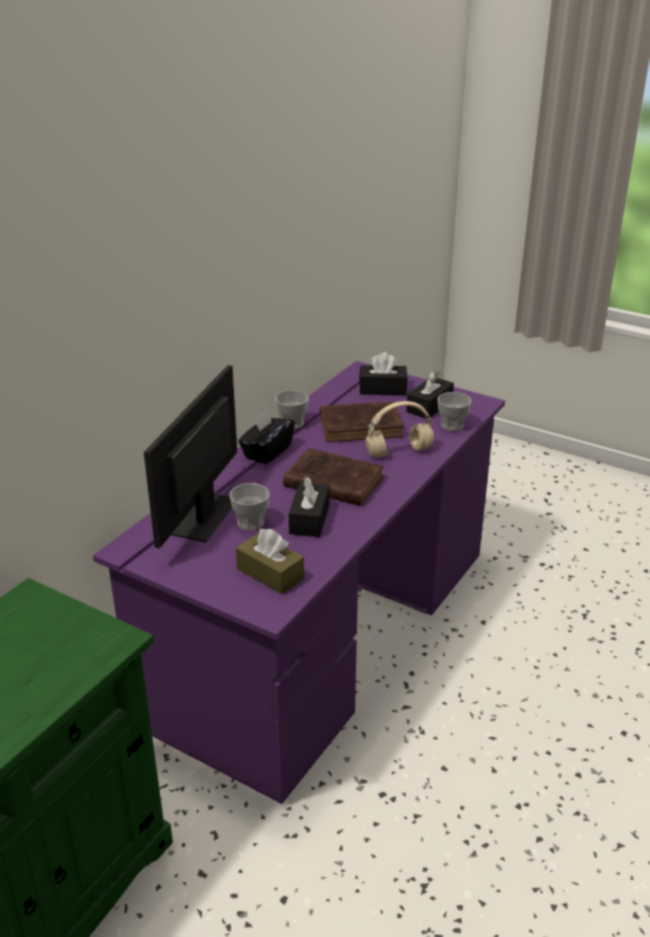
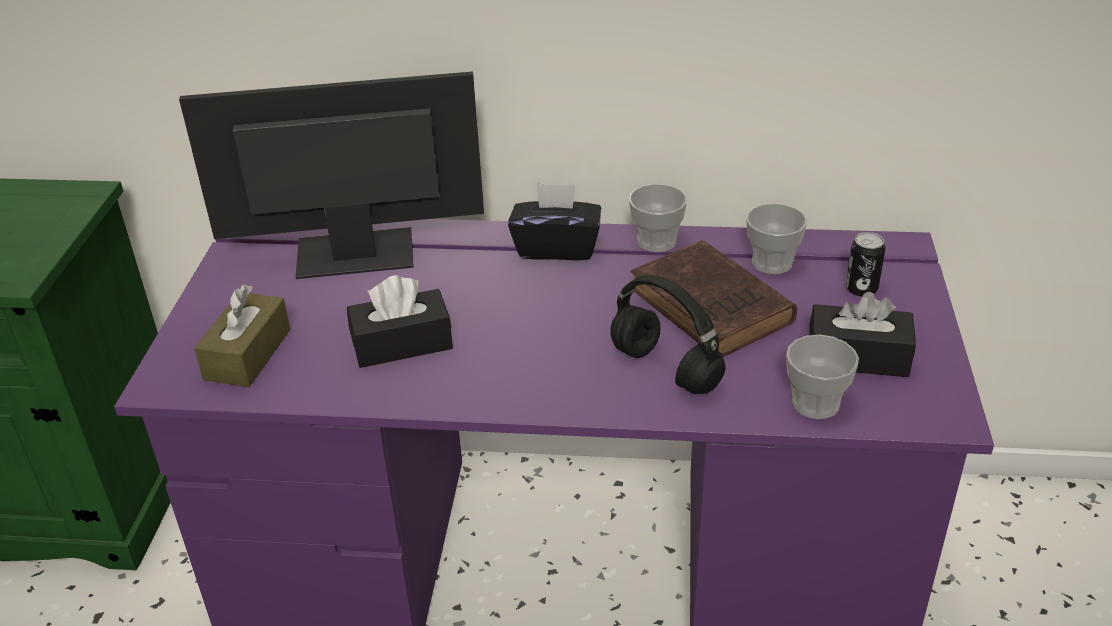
camera: 65 degrees right, 5 degrees up
(251, 522) = (362, 297): cup -> cup (772, 263)
(331, 482) = (518, 330): brown book -> none
(382, 389) = (861, 288): black tissue box -> can
(399, 451) = (668, 369): beige headphones -> black headphones

